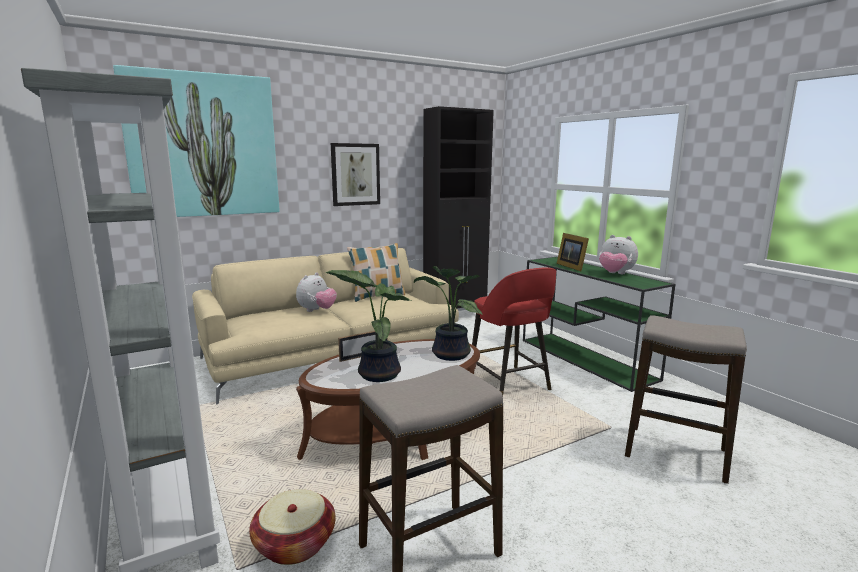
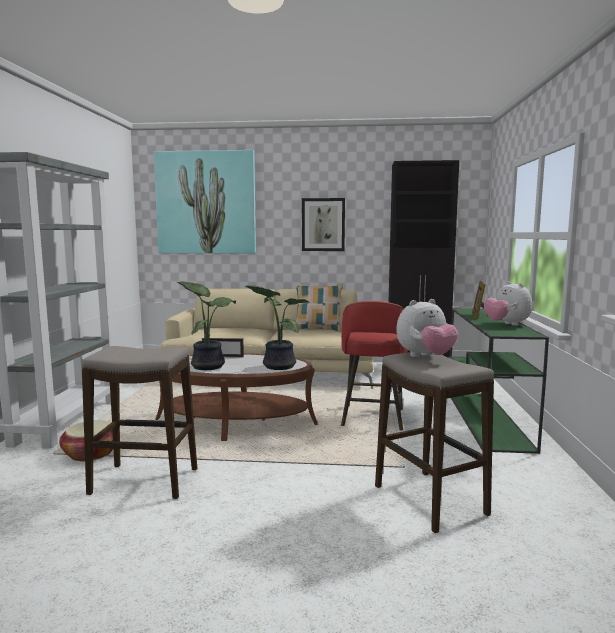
camera: 35 degrees right, 5 degrees down
(317, 310) = (256, 331): plush toy -> plush toy (425, 357)

